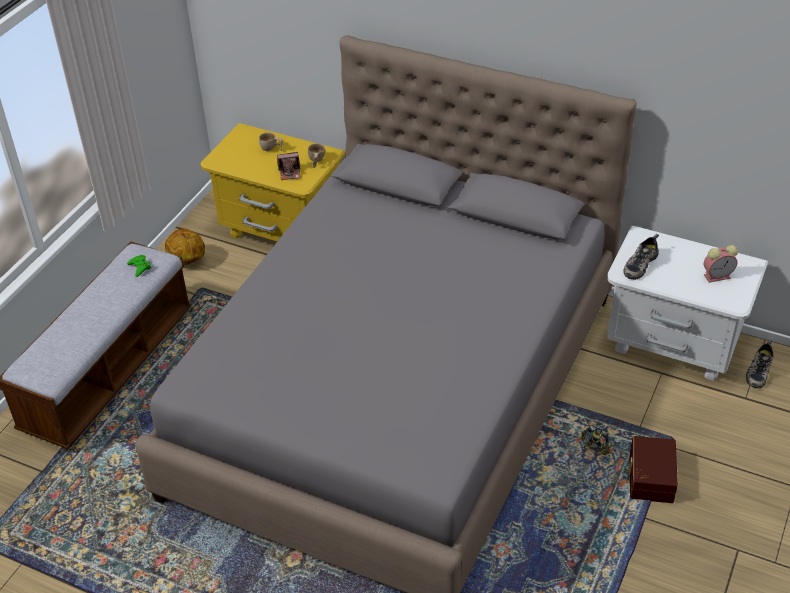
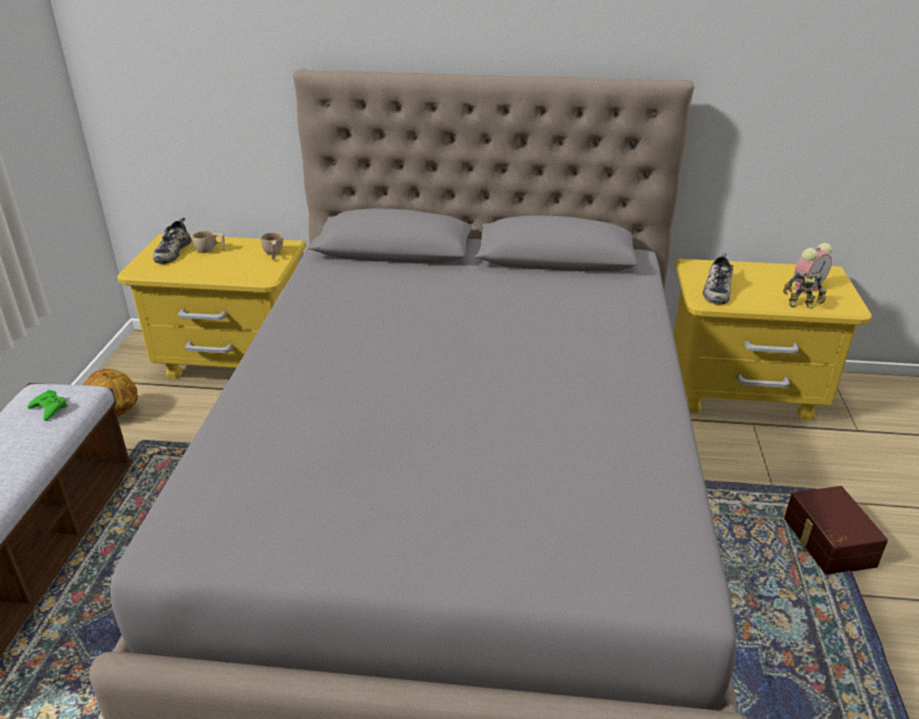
camera: 20 degrees left, 10 degrees down
(290, 173) = (243, 268): camera -> none
(594, 450) = (740, 525): toy robot -> toy robot (801, 305)
(671, 348) = (744, 397): white nightstand -> yellow nightstand
(758, 370) = (847, 401): shoe -> shoe (171, 251)

